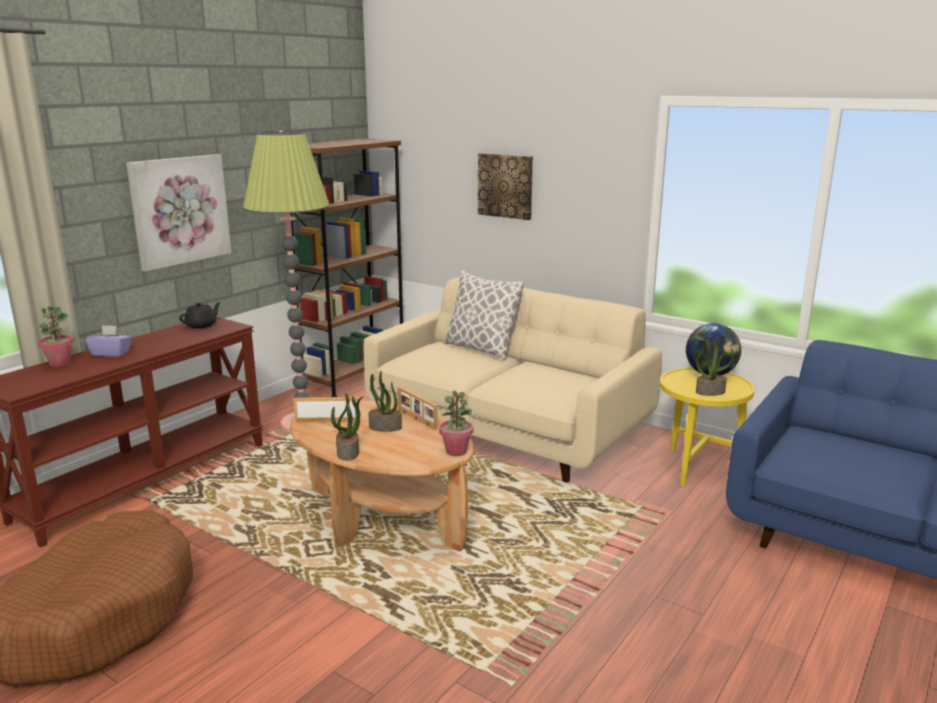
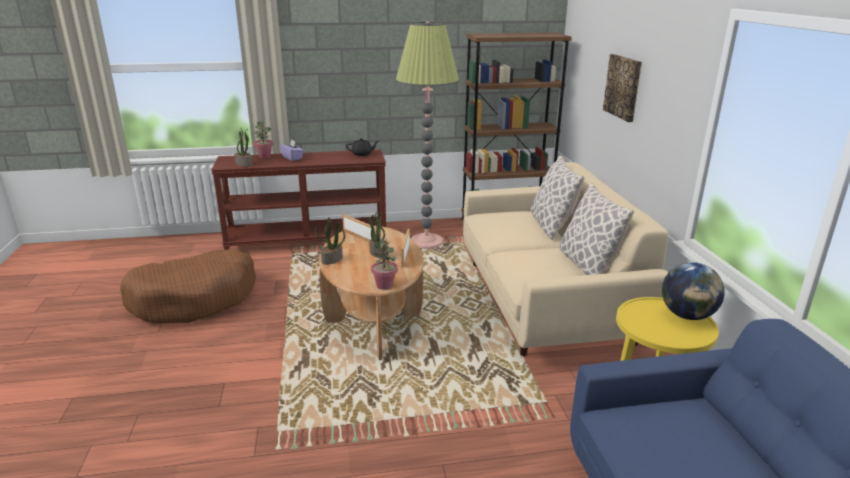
camera: 45 degrees right, 5 degrees up
(179, 210) = (375, 73): picture -> none
(570, 369) = (587, 265): none -> pillow
(710, 391) = (654, 329): potted plant -> potted plant (244, 164)

